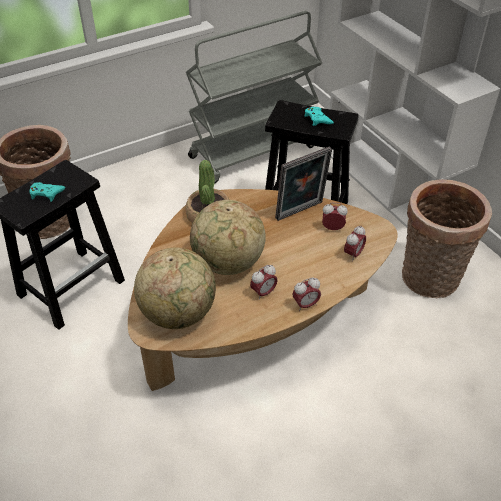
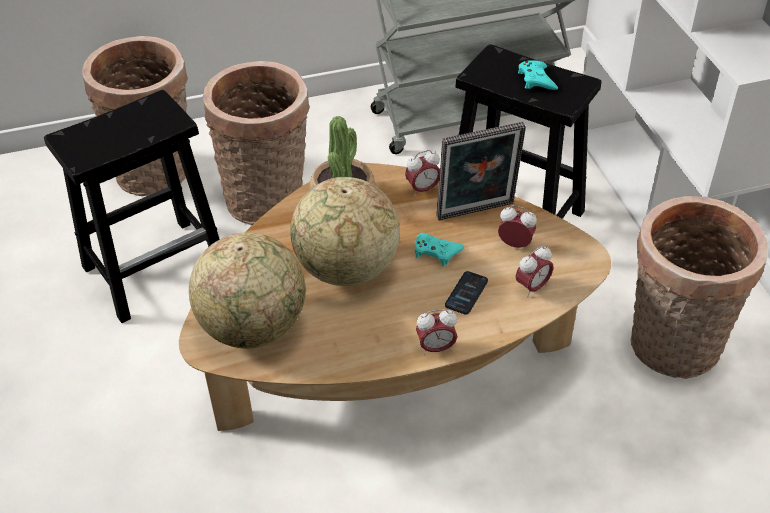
camera: 15 degrees right, 0 degrees up
(46, 193) = (122, 132): turquoise game controller -> turquoise game controller (436, 252)
(137, 228) = (269, 201): none -> basket
(263, 293) = (382, 320): alarm clock -> alarm clock (423, 189)
(312, 265) = (466, 293): none -> phone

